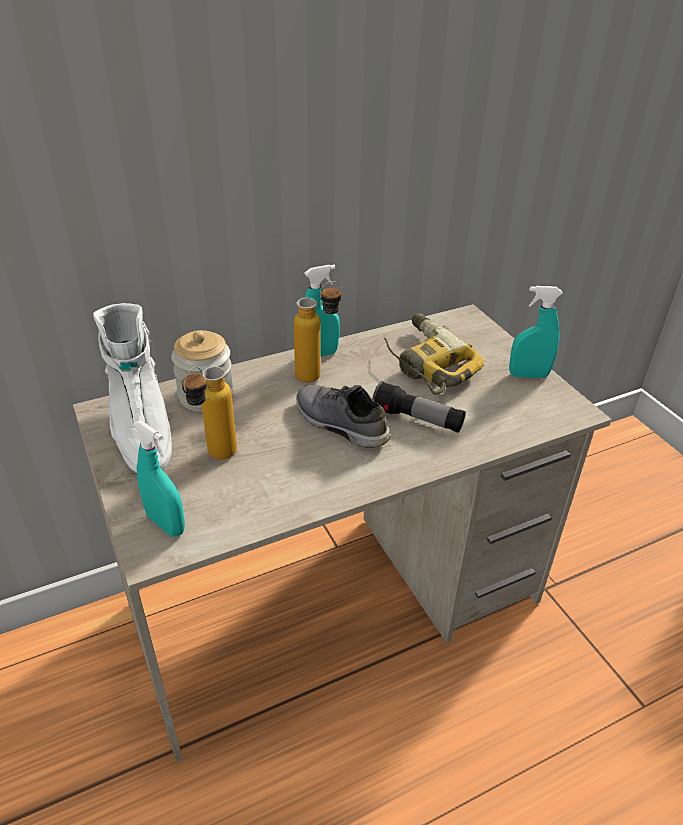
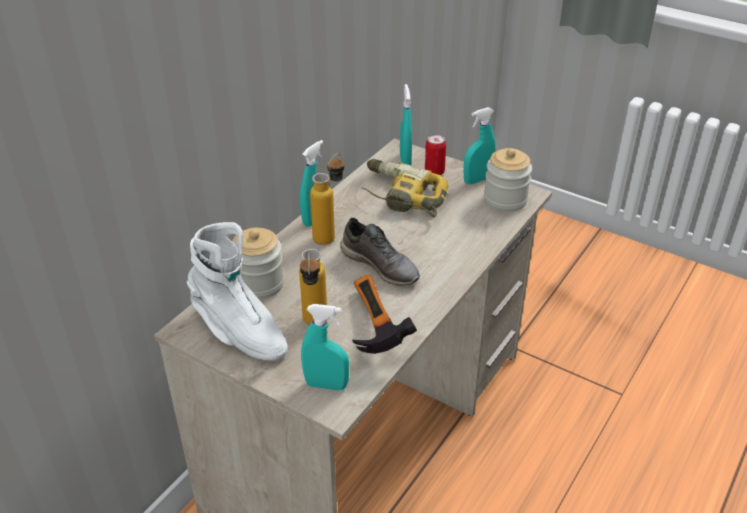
camera: 30 degrees left, 0 degrees up
(265, 484) = (369, 328): none -> hammer
(339, 424) = (381, 265): grey shoe -> grey shoe turned 150 degrees counterclockwise
(417, 419) = (431, 240): flashlight -> none
(465, 328) = (405, 160): none -> turquoise spray bottle
(486, 351) = (434, 172): none -> can
(542, 408) = (505, 200): none -> jar

